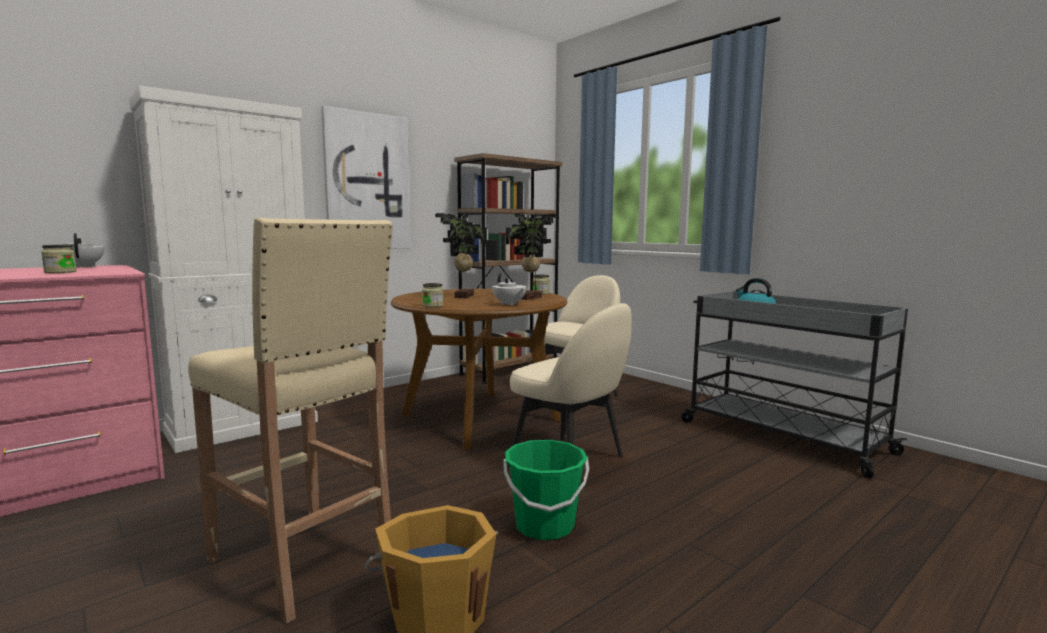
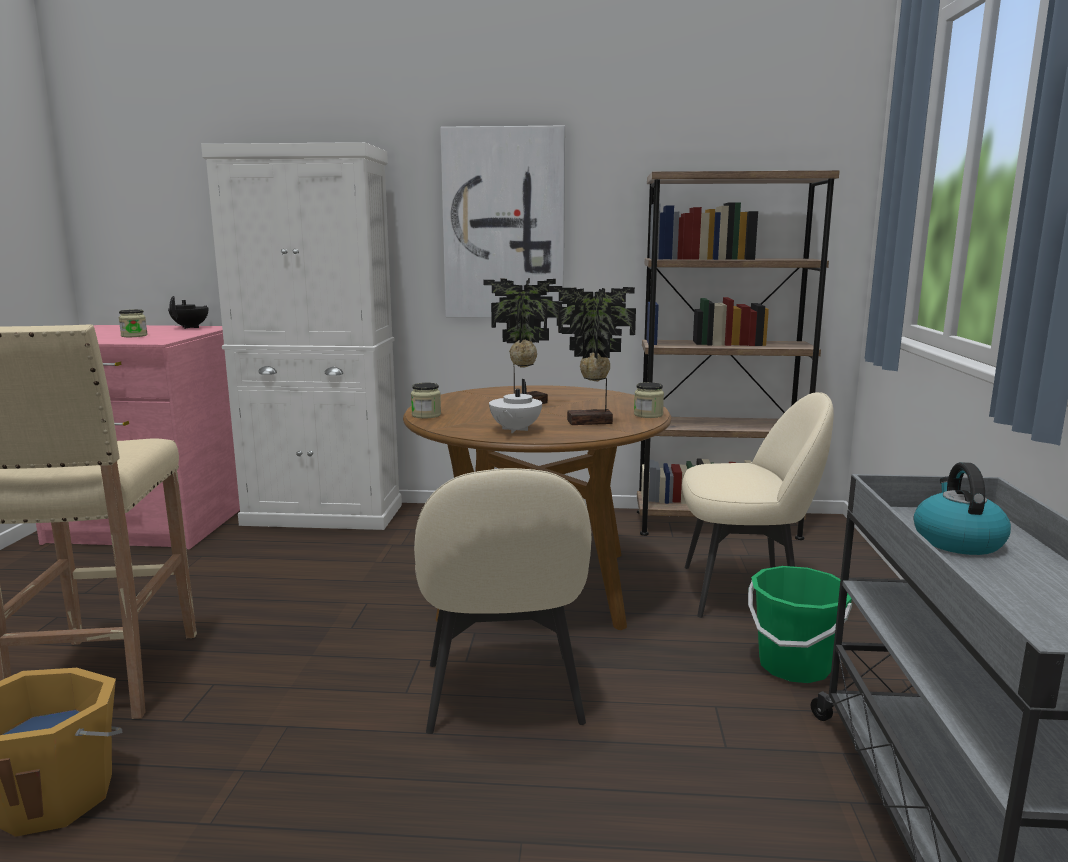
camera: 45 degrees right, 5 degrees up
(83, 266) = (191, 327): white teapot -> black teapot
(544, 525) = (305, 763): green bucket -> green bucket (794, 666)

